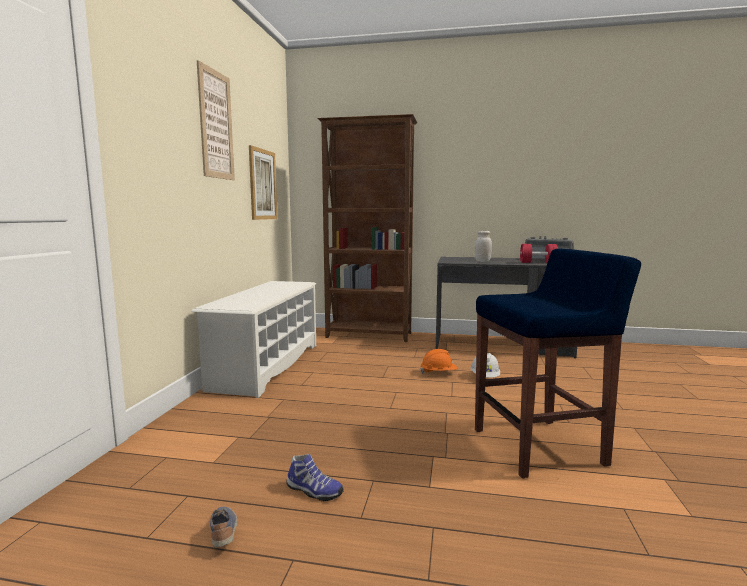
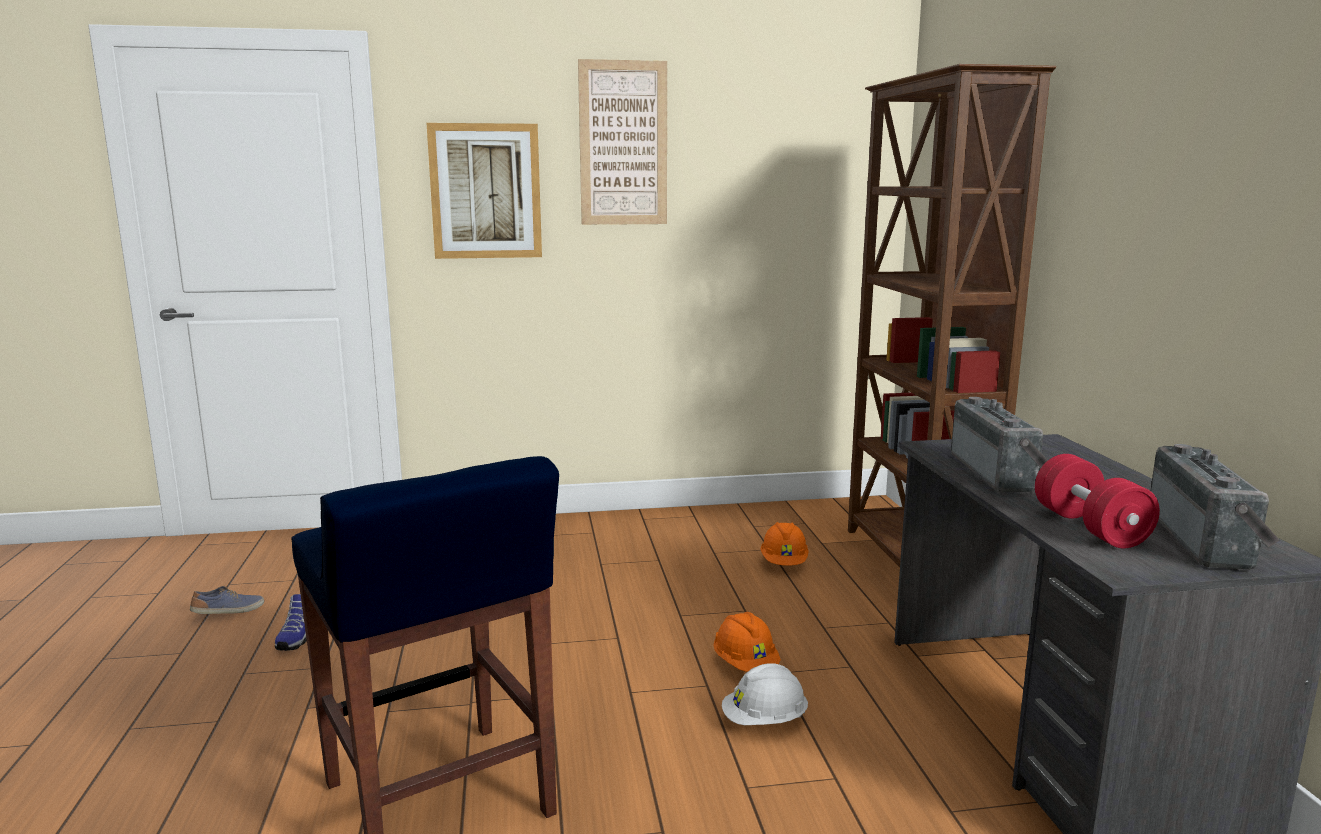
camera: 70 degrees right, 5 degrees up
(263, 184) = (775, 223): picture -> picture (485, 191)
(267, 365) = (661, 525): white shoe rack -> none
(346, 352) = (784, 563): none -> orange hard hat
(482, 261) = (998, 473): white jar -> radio

